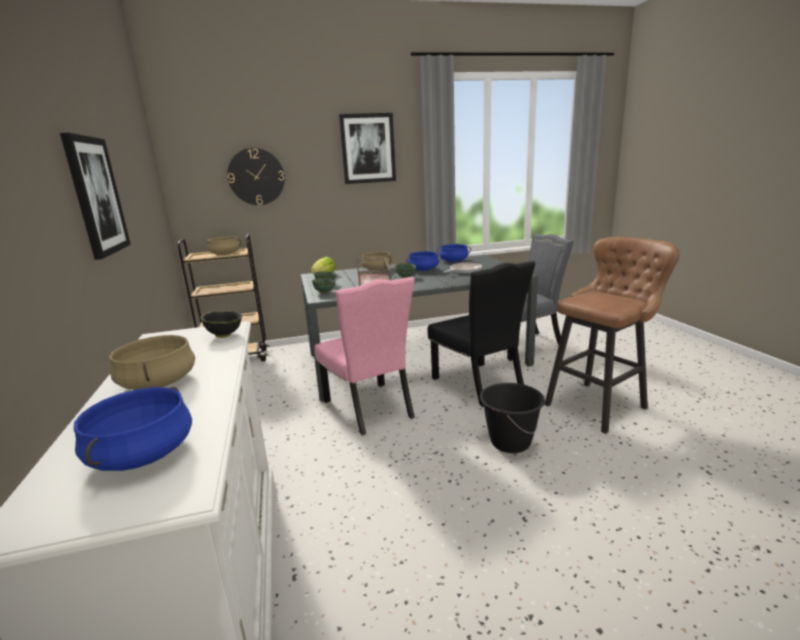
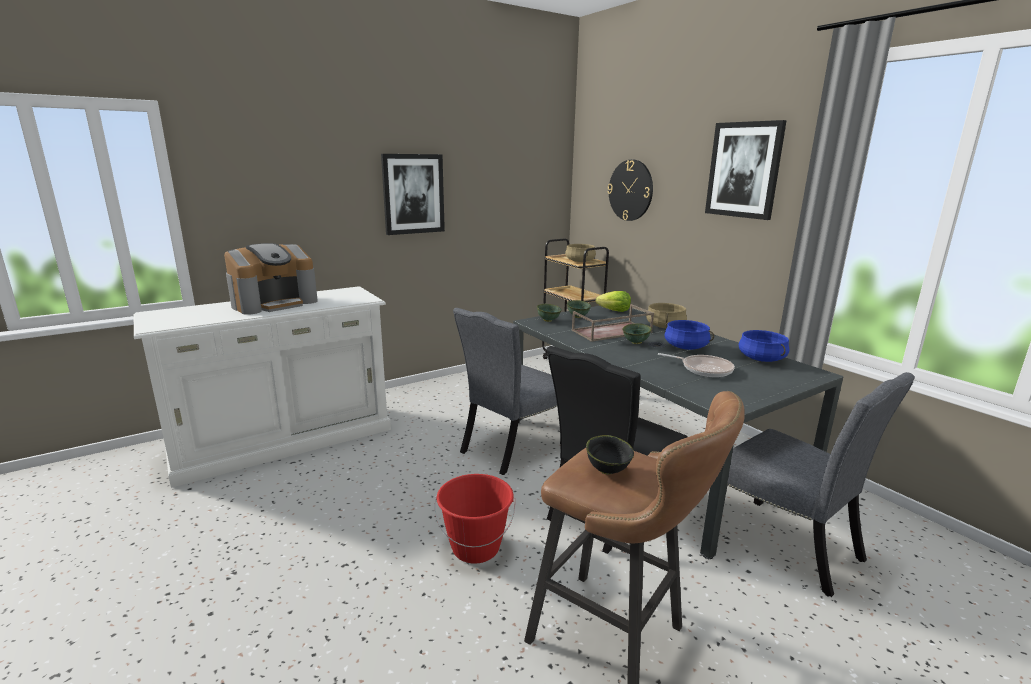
camera: 70 degrees right, 0 degrees up
(143, 454) = (191, 316): blue cooking pot -> none
(157, 383) = (274, 303): beige cooking pot -> coffee machine
(224, 335) = (350, 301): black bowl -> black bowl (608, 470)
(369, 407) = (514, 446): pink chair -> grey chair
(510, 442) = (476, 547): black bucket -> red bucket

